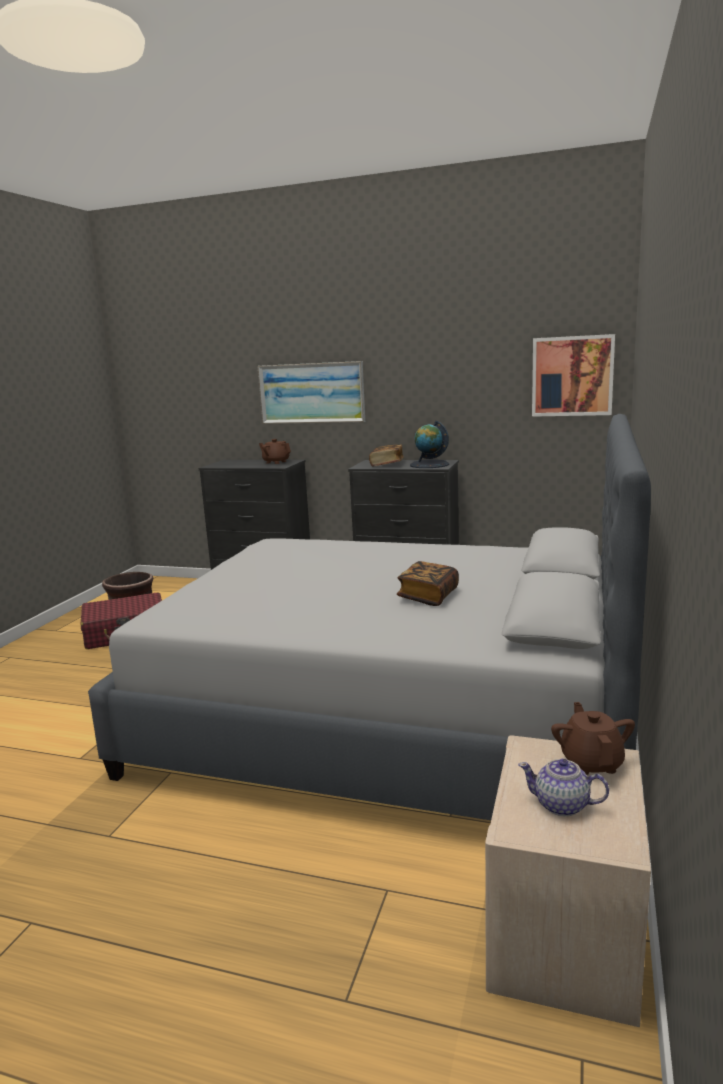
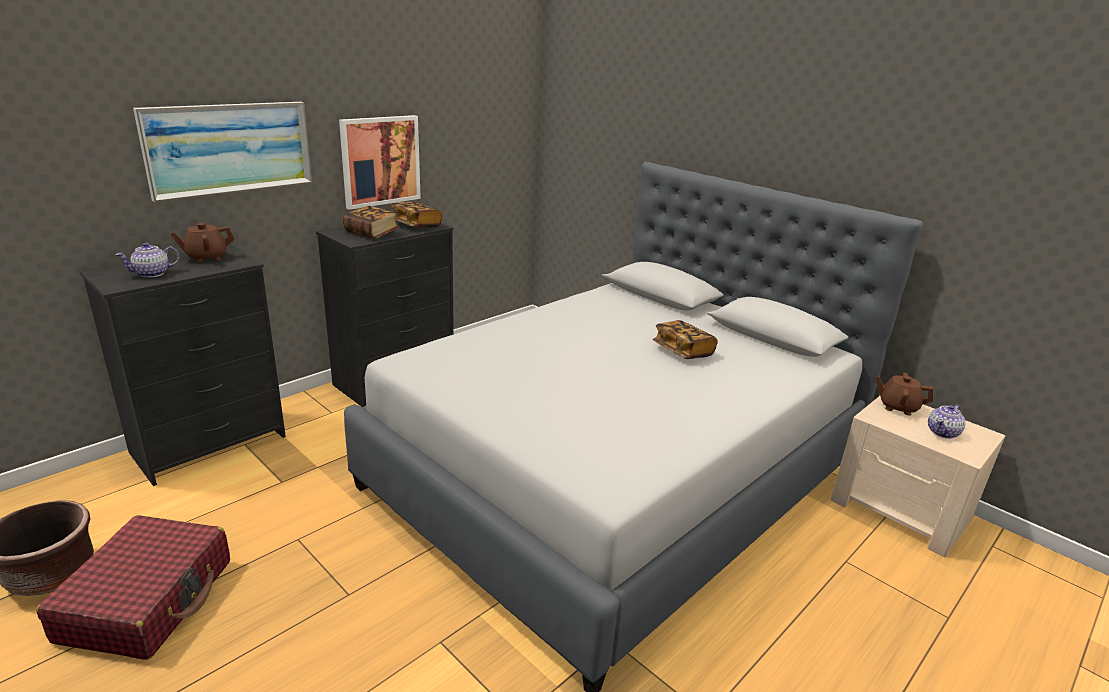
camera: 65 degrees left, 10 degrees up
(236, 464) = (152, 274): none -> teapot
(429, 464) = (416, 225): globe -> book
(572, 376) = (502, 118): picture -> picture (380, 161)

